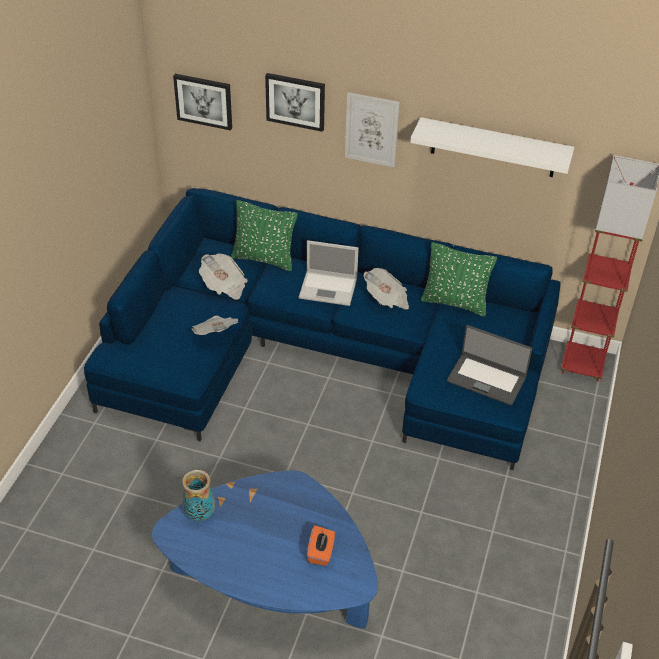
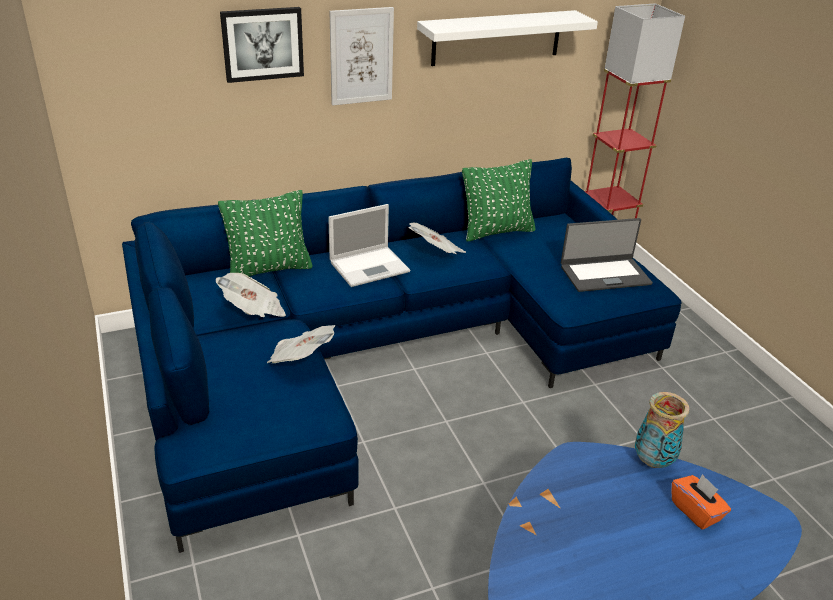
camera: 40 degrees left, 10 degrees down
(199, 515) = (527, 561): vase -> vase (653, 462)
(204, 101) = (130, 82): picture -> none

